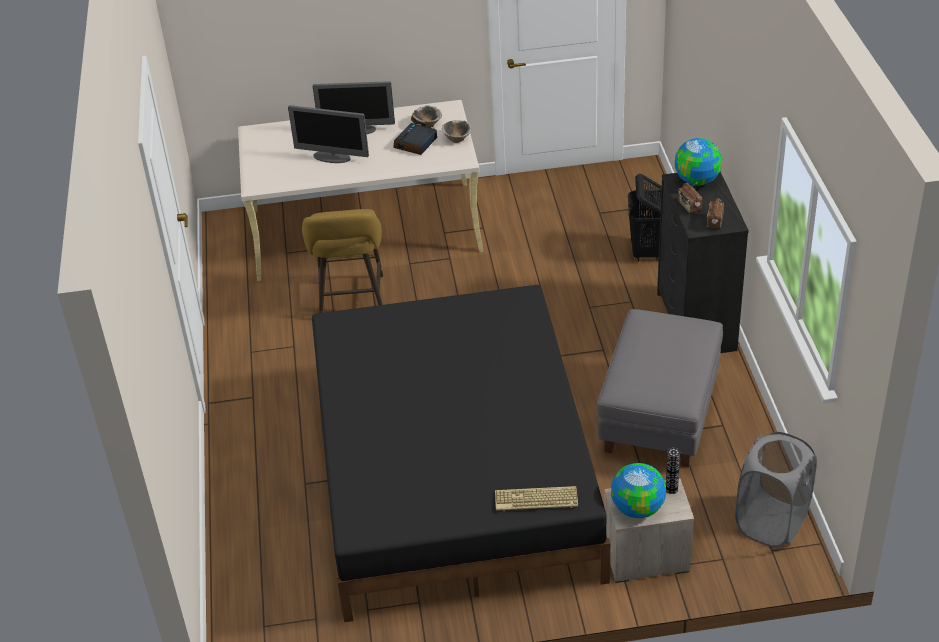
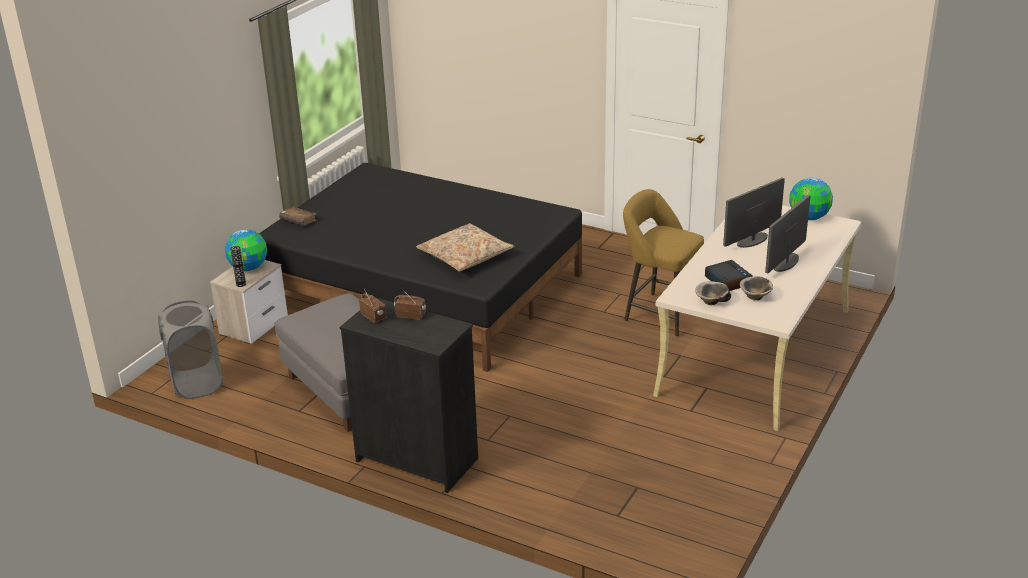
camera: 125 degrees right, 10 degrees down
(482, 334) = (465, 256): none -> beige pillow
(535, 500) = (298, 221): keyboard -> brown book
(647, 252) = (542, 484): black laundry basket -> none
(697, 180) = (437, 335): globe -> globe (809, 217)

